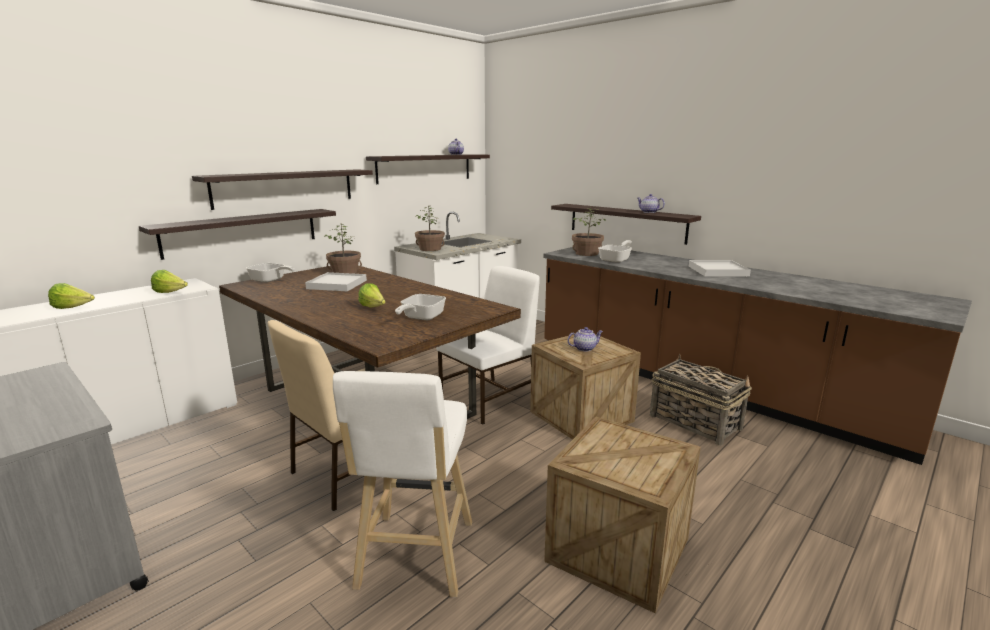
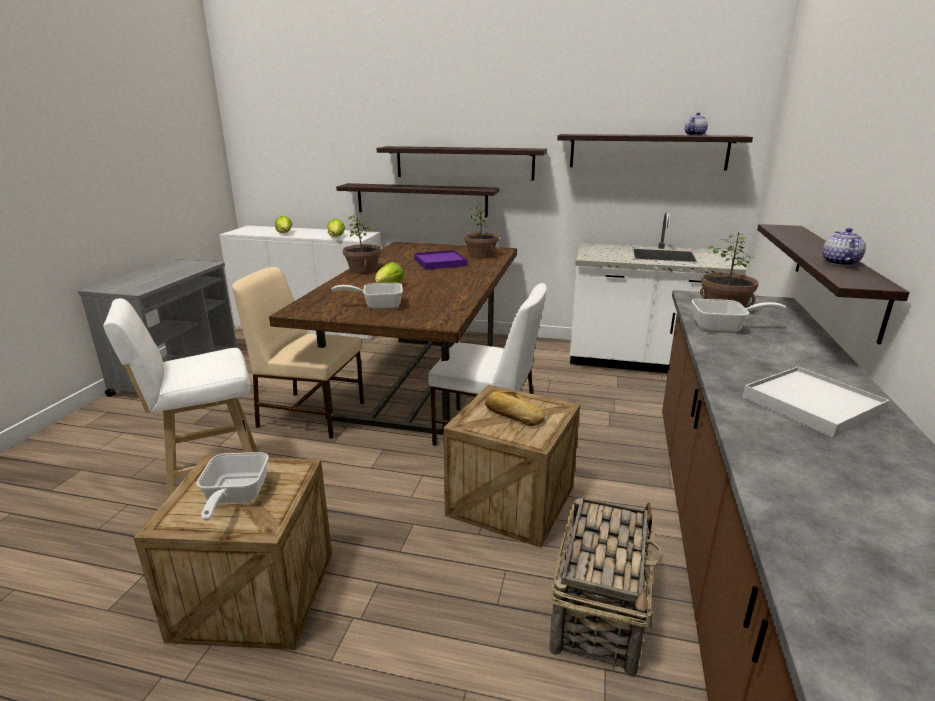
camera: 60 degrees right, 5 degrees up
(270, 280) = (423, 247): frying pan -> frying pan (234, 498)
(337, 284) = (440, 262): white tray -> purple tray
(430, 249) = (597, 253): potted plant -> potted plant (363, 269)
(584, 348) = (513, 415): teapot -> bread

